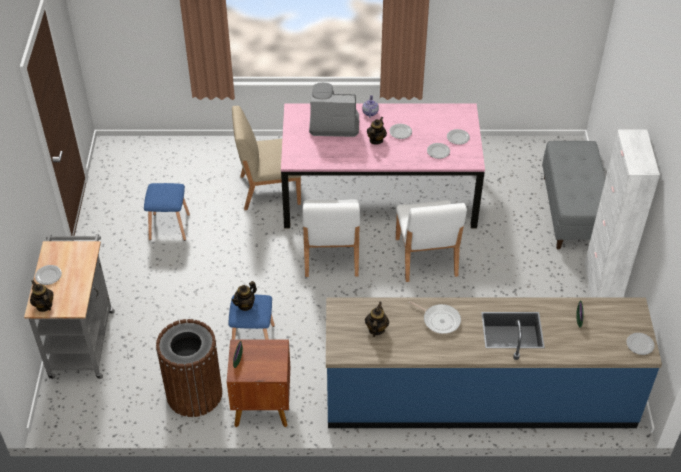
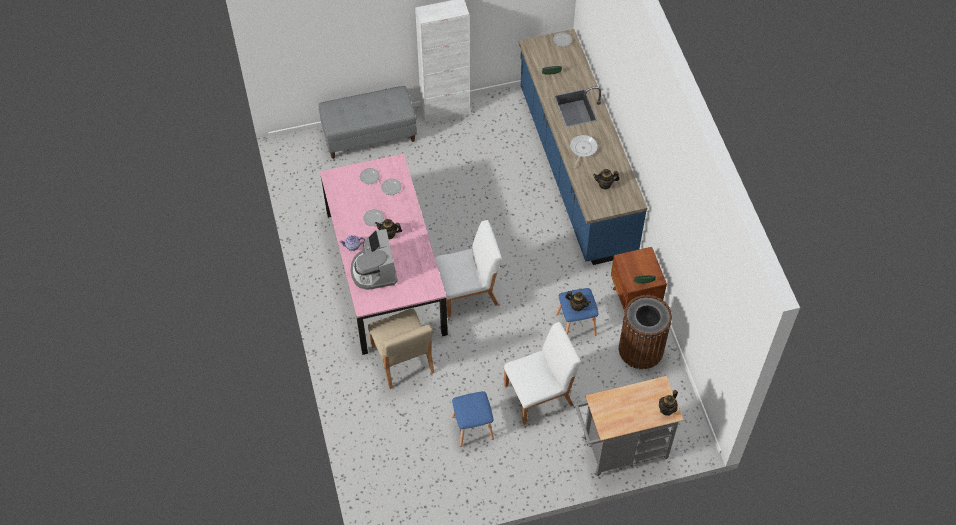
camera: 105 degrees left, 10 degrees up
(48, 276) = (636, 418): plate -> none
(426, 257) = (450, 225): white chair -> white chair (539, 395)

